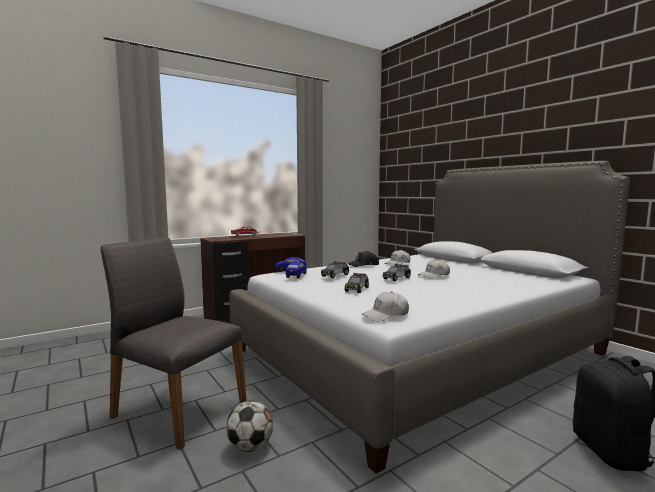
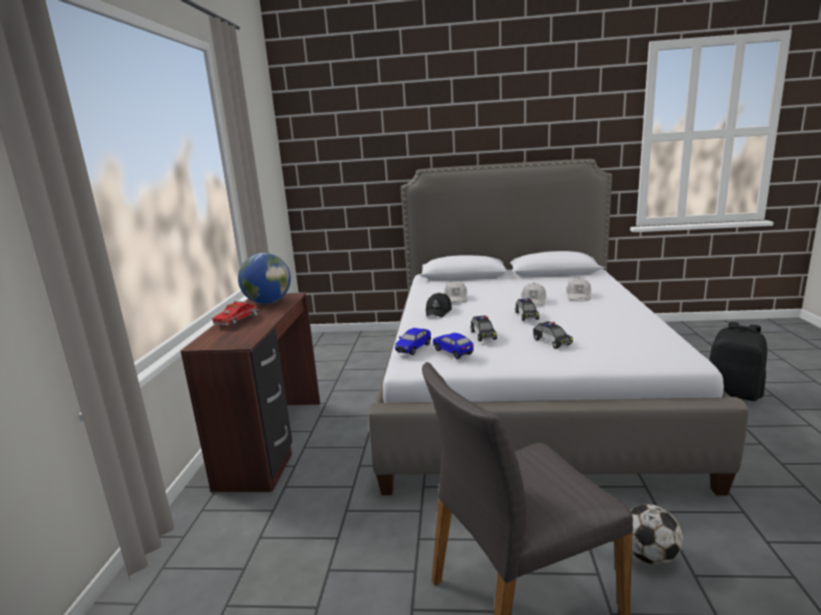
camera: 50 degrees left, 10 degrees up
(278, 234) = (268, 302): none -> globe
(386, 315) = (665, 355): white cap -> white cap (579, 296)

